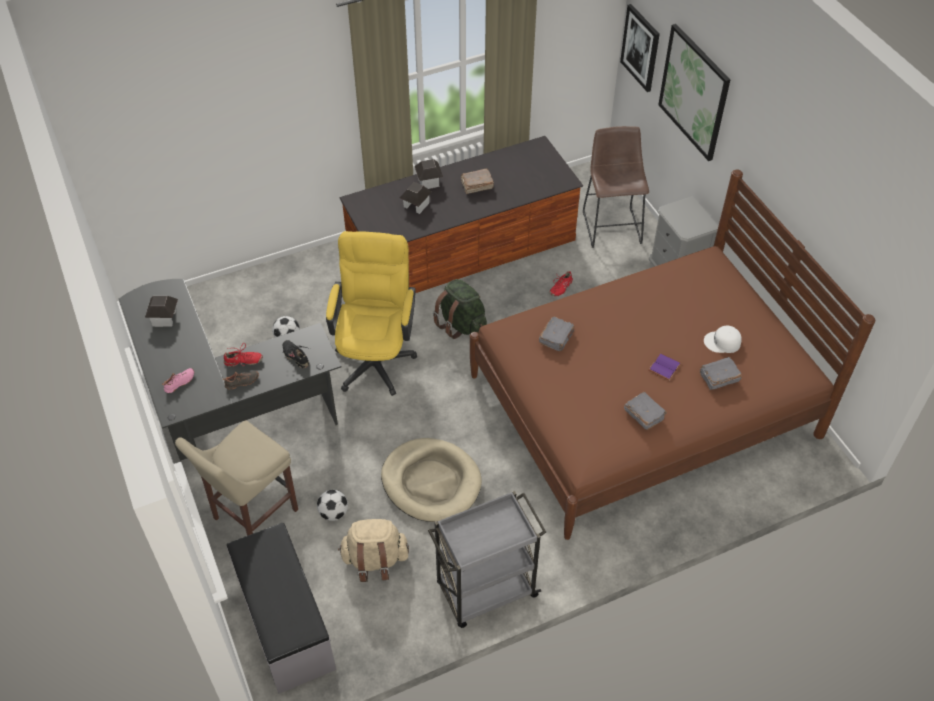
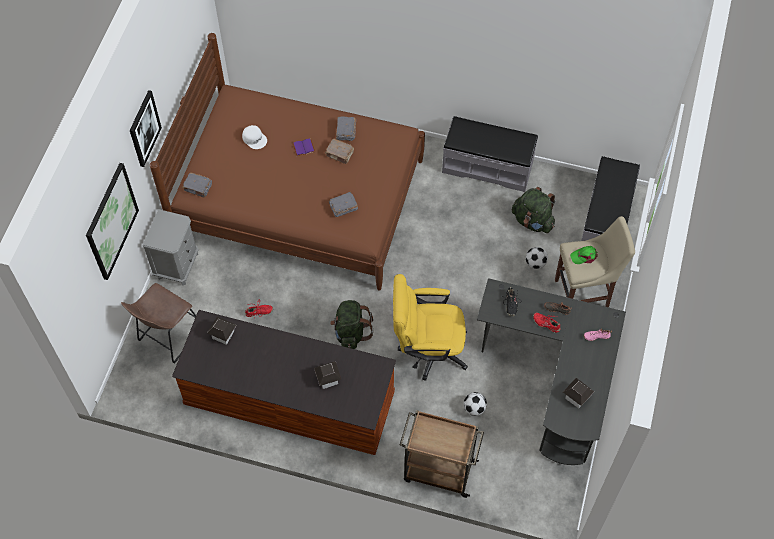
camera: 140 degrees left, 10 degrees up
(249, 452) = (584, 256): none -> green cap
(281, 275) = (438, 471): none -> brown cart
(375, 560) = (532, 221): beige backpack -> green backpack
(376, 356) = (427, 349): yellow office chair -> yellow office chair turned 45 degrees clockwise
(429, 182) = (299, 394): toy house -> toy house (223, 334)
(431, 482) = (465, 242): beige dog bed -> none
(476, 186) = (270, 364): brown book -> brown book (340, 154)
(485, 591) = (487, 166): grey cart -> grey bench
(640, 47) = (79, 304): picture -> picture (144, 128)
(718, 378) = (282, 122): grey book -> grey book (198, 188)

